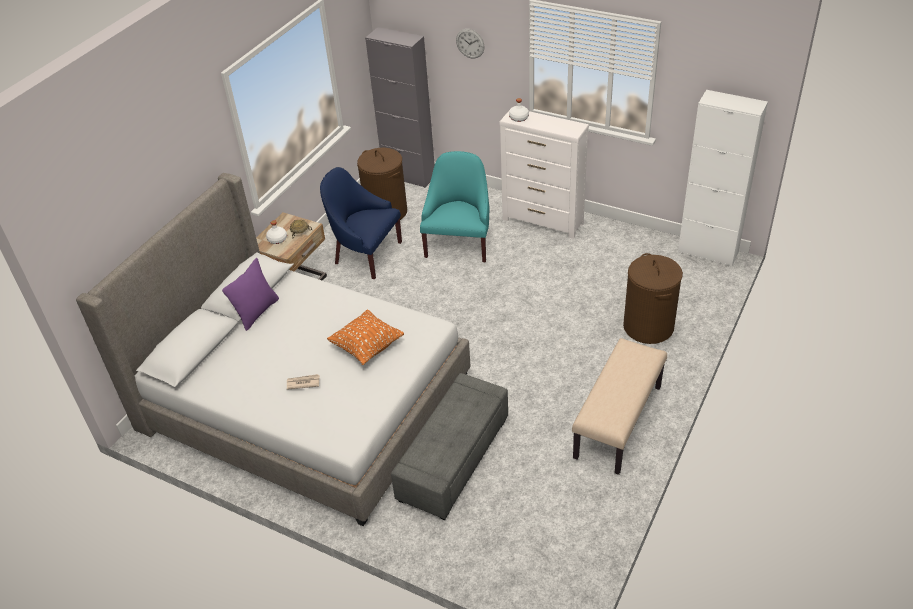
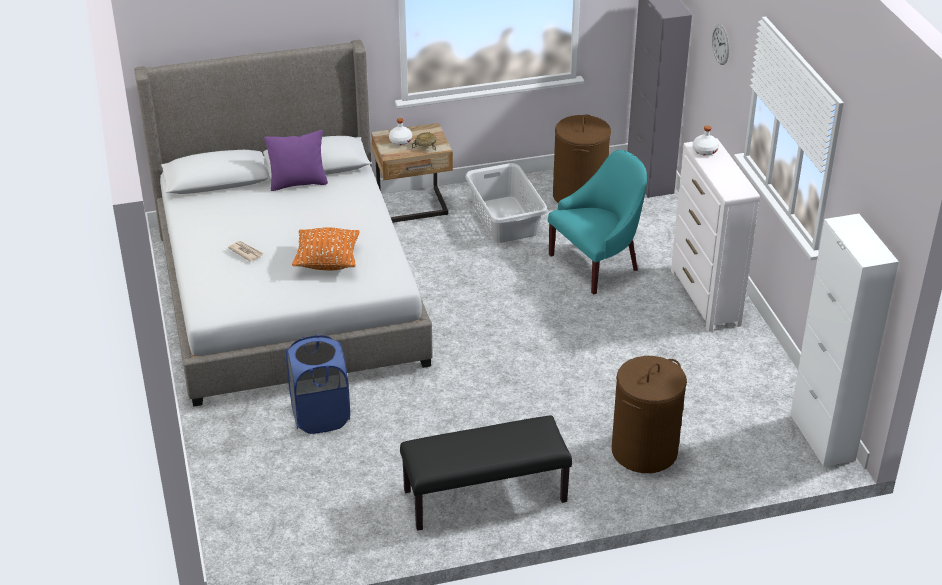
camera: 45 degrees right, 5 degrees down
(365, 254) = (505, 219): blue armchair -> grey laundry basket
(453, 459) = (320, 416): grey ottoman -> blue laundry basket
(618, 422) = (484, 497): beige bench -> black bench

